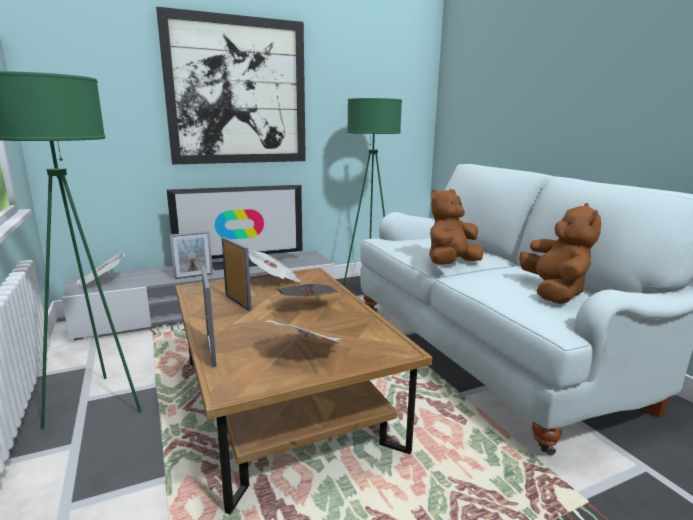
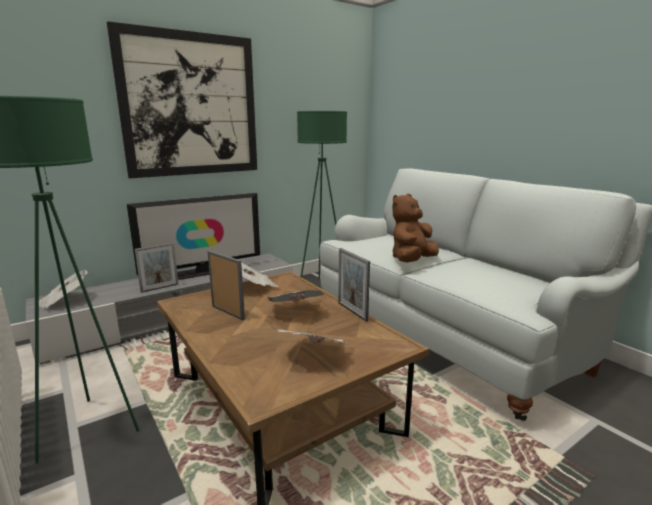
camera: 10 degrees left, 0 degrees up
(211, 351) = (225, 364): picture frame -> picture frame (352, 311)
(553, 292) = (508, 280): brown plush toy -> none

